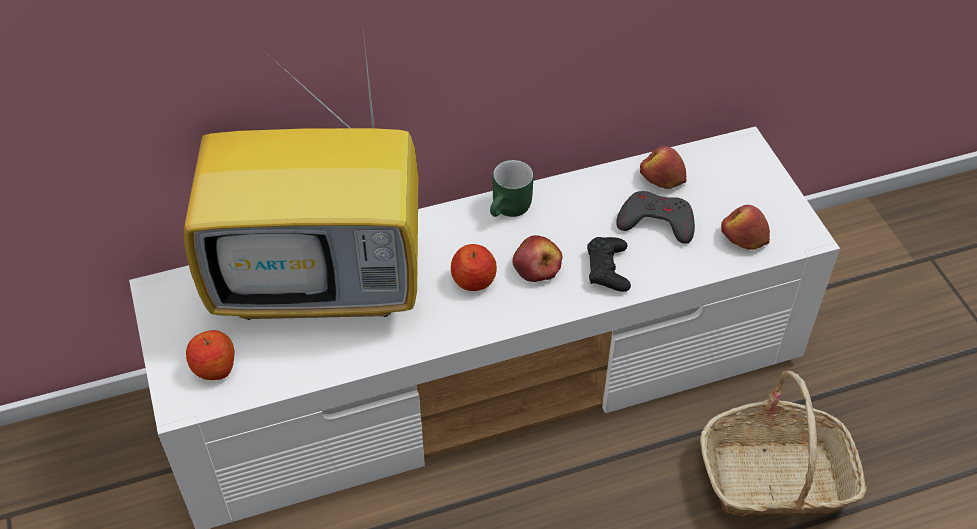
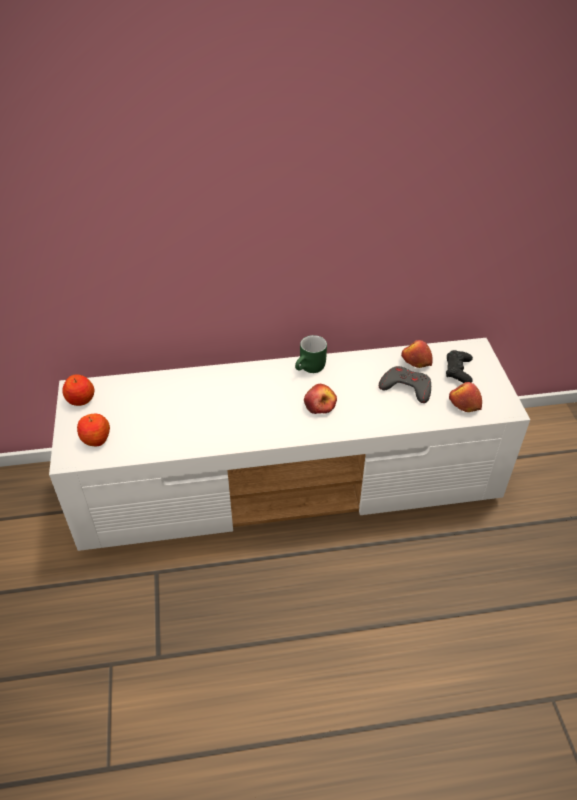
camera: 10 degrees right, 5 degrees down
(324, 281) = (180, 397): television -> none
(474, 280) = (276, 408): apple -> apple (80, 399)
(608, 269) = (367, 412): black game controller -> black game controller (458, 370)
(776, 478) = (470, 575): basket -> none

